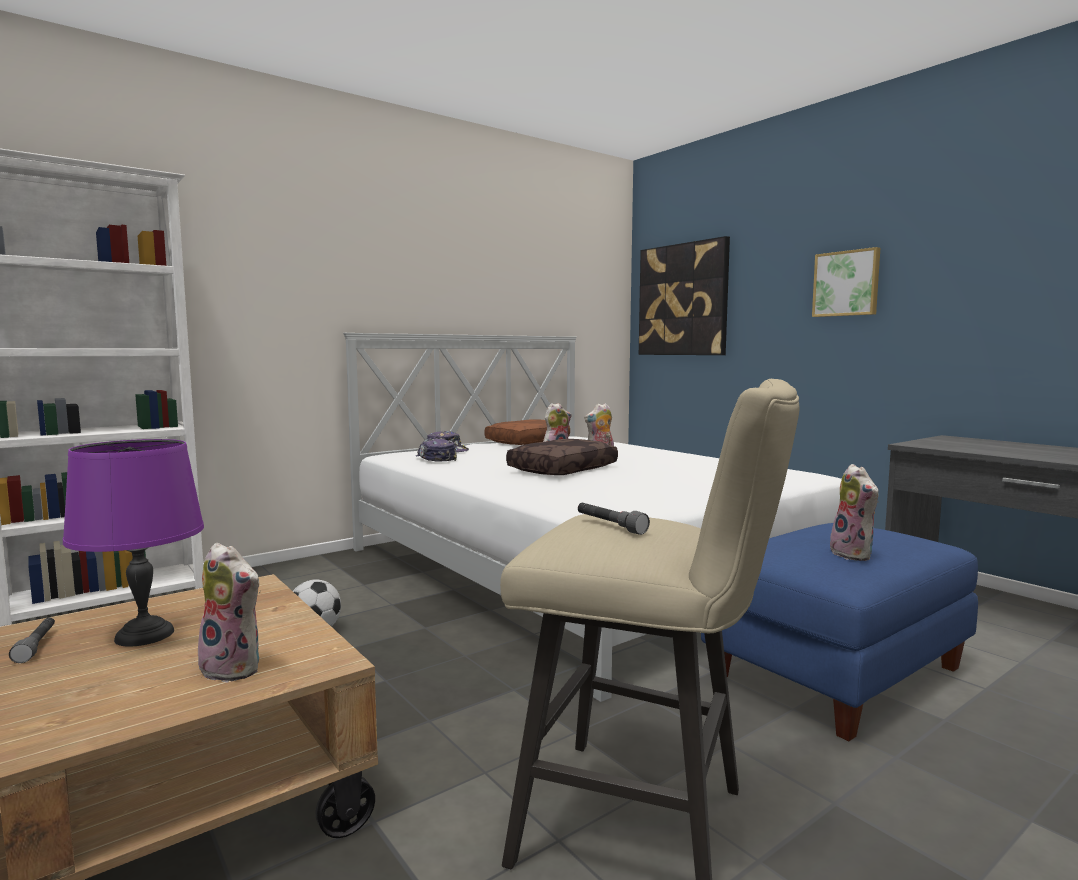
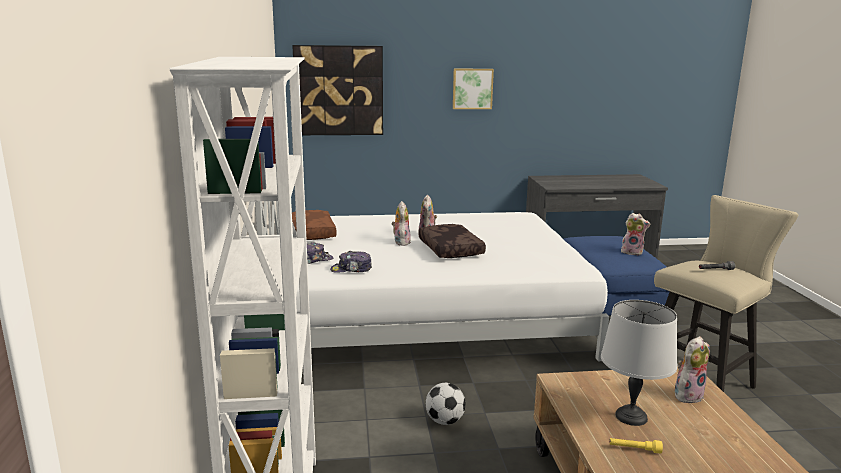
camera: 60 degrees left, 10 degrees up
(36, 646) = (634, 449): grey flashlight -> yellow flashlight
(143, 635) = (631, 417): purple table lamp -> grey table lamp

